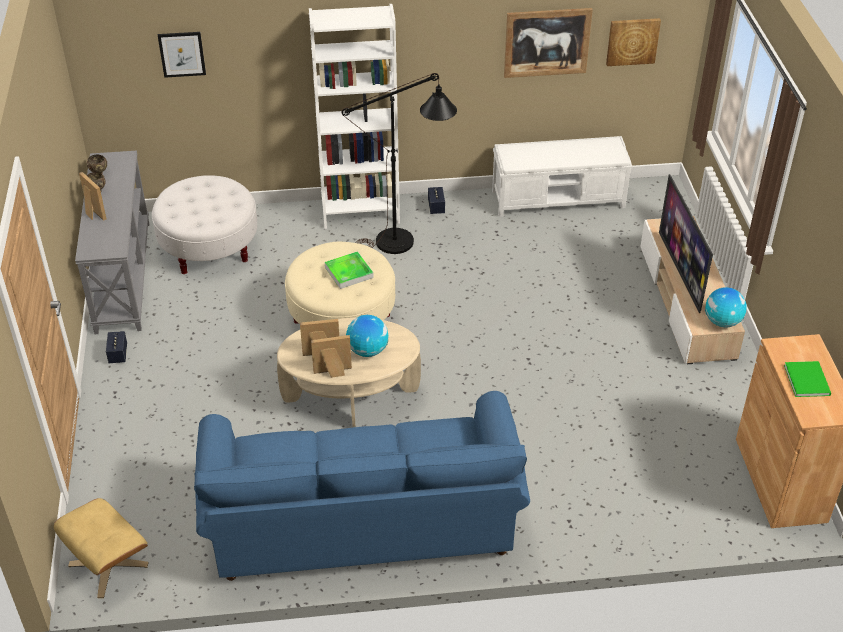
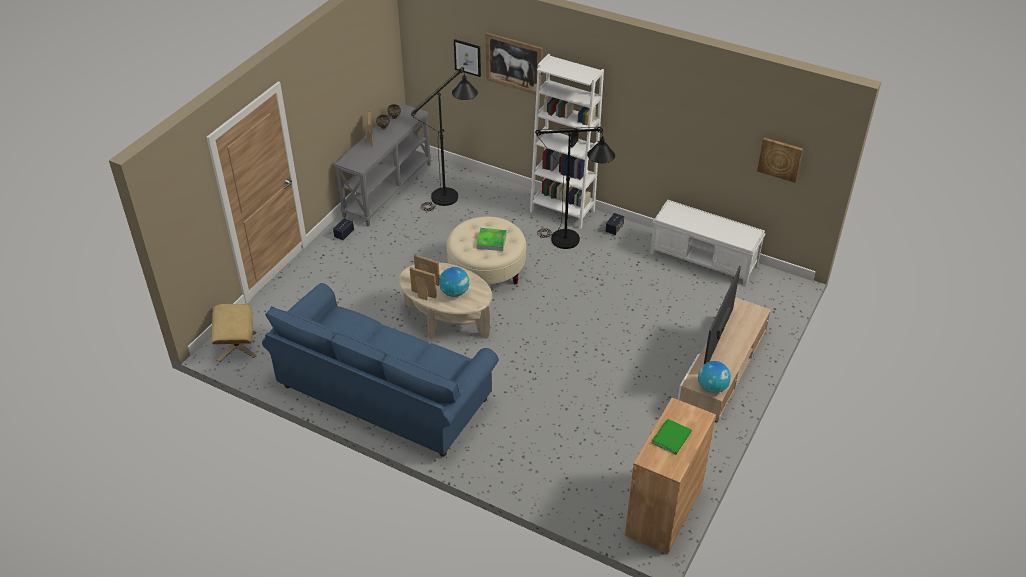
camera: 35 degrees right, 0 degrees up
(209, 247) = (451, 194): white ottoman -> black floor lamp
(547, 42) = (714, 136): picture -> picture (514, 63)

